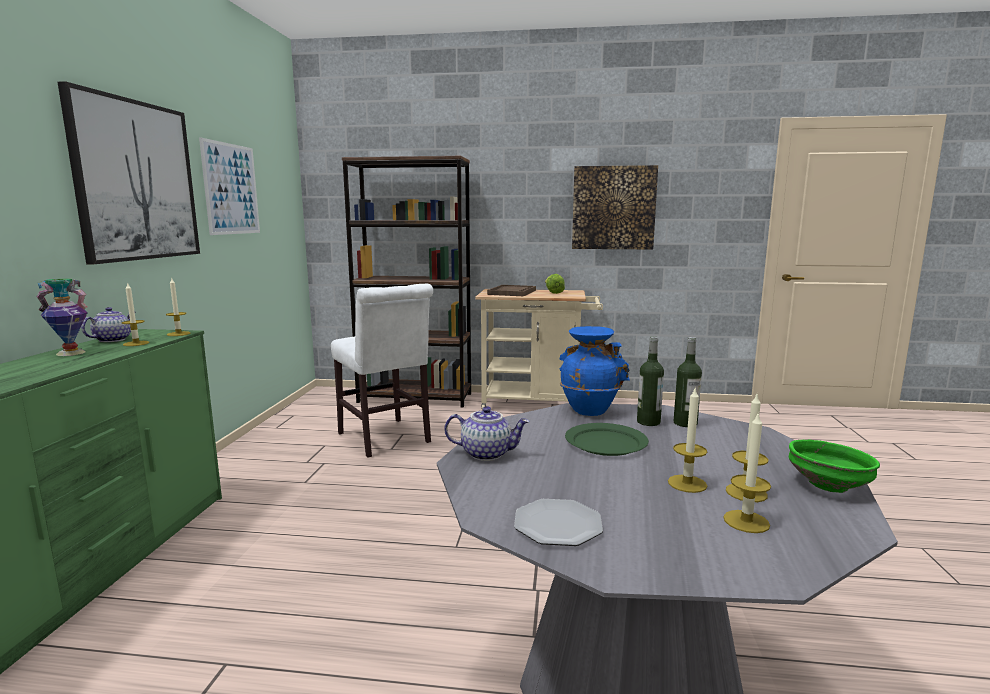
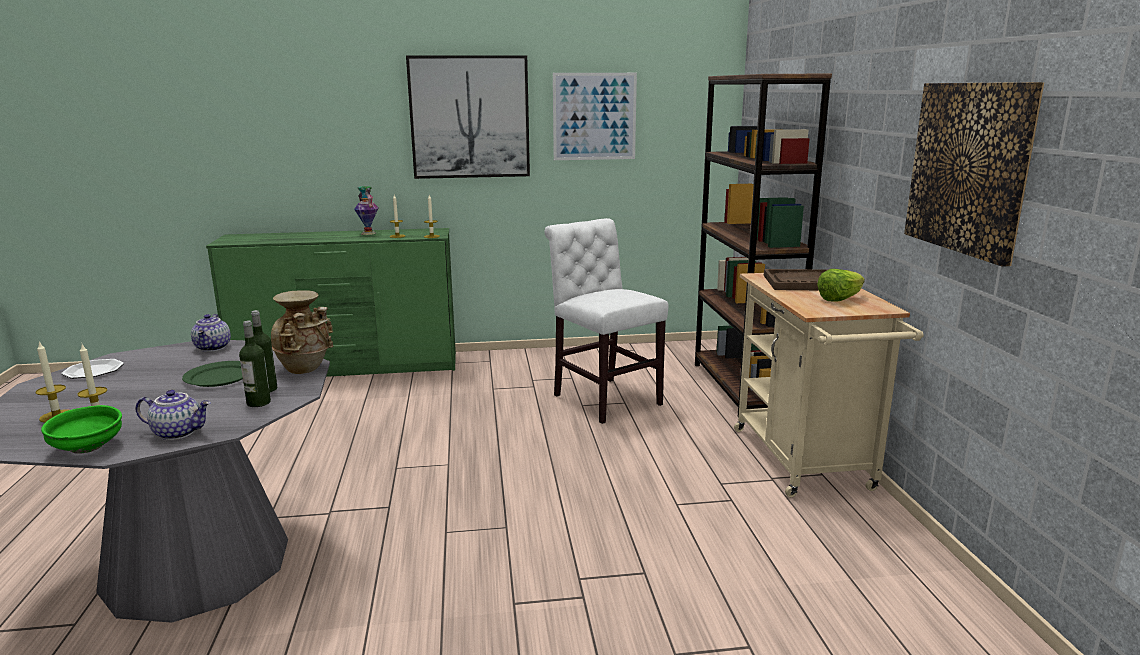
camera: 75 degrees right, 5 degrees up
(112, 340) = (408, 231): teapot -> teapot (179, 432)
(386, 439) = (603, 398): white chair -> white chair turned 105 degrees clockwise
(589, 410) = (306, 369): blue vase -> beige vase
(687, 483) = (126, 401): candle -> none

